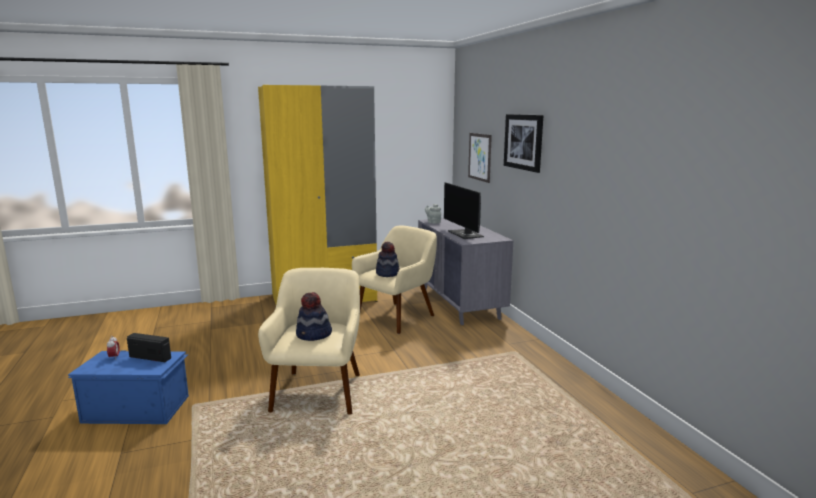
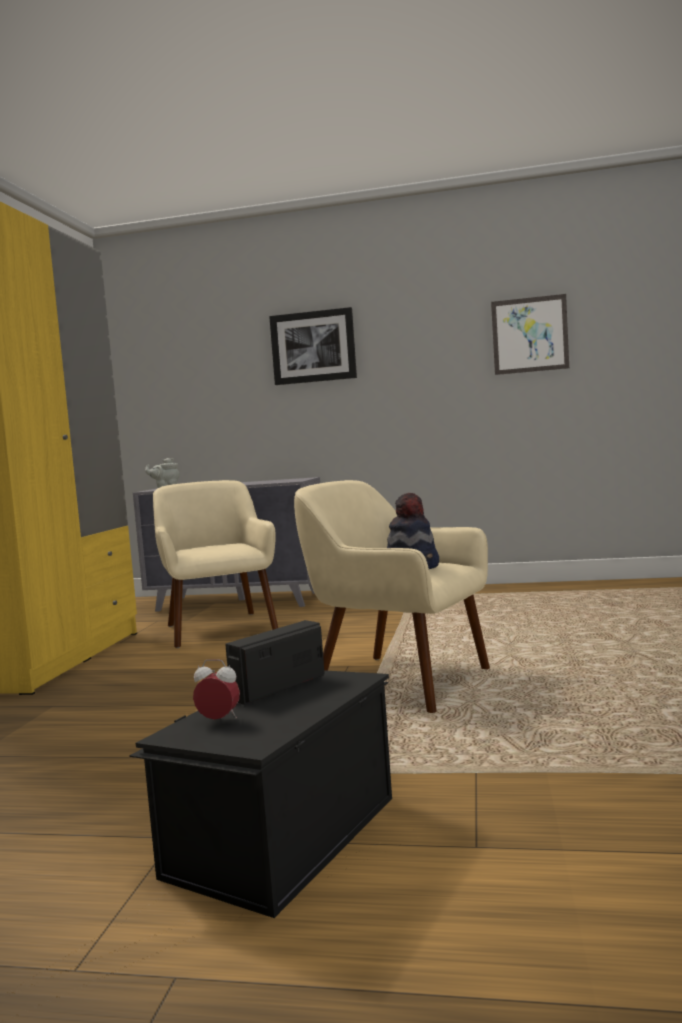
camera: 60 degrees left, 10 degrees down
(136, 408) = (279, 835): blue storage box -> black storage box
(387, 273) = (218, 548): hat -> none
(466, 234) = (260, 482): monitor -> none
(479, 157) = (200, 387): picture -> picture (529, 335)

